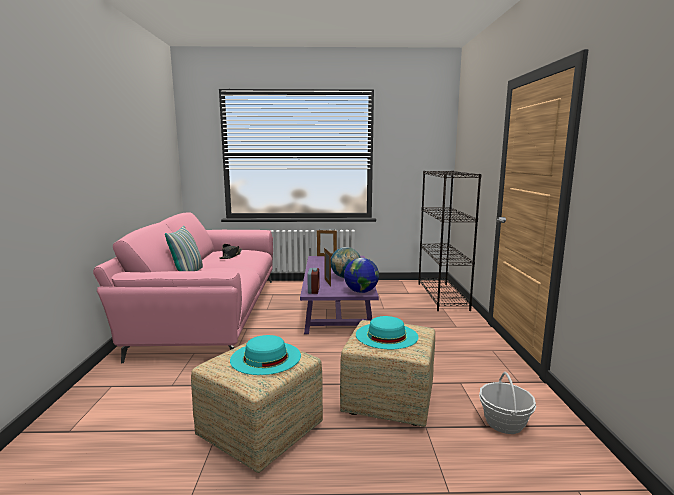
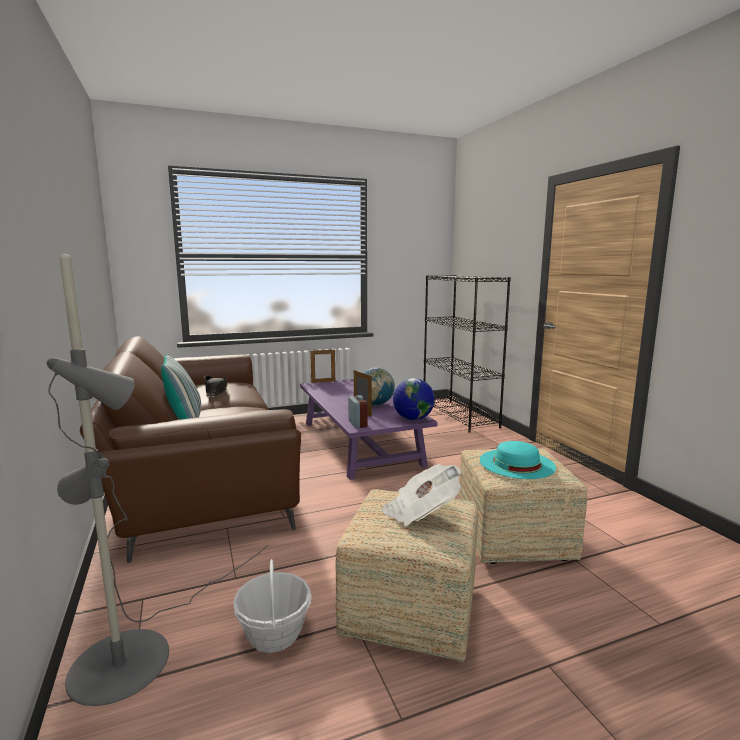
camera: 20 degrees left, 0 degrees up
(85, 414) = (137, 649): none -> grey floor lamp
(210, 312) = (200, 471): pink sofa -> brown sofa
(265, 357) = (420, 512): turquoise hat -> newspaper
(504, 423) = (638, 538): basket -> basket (274, 633)

